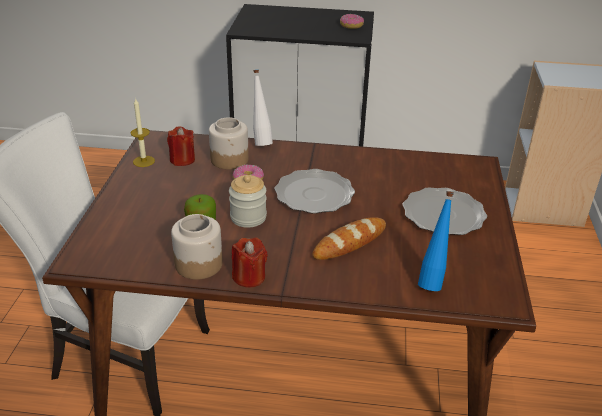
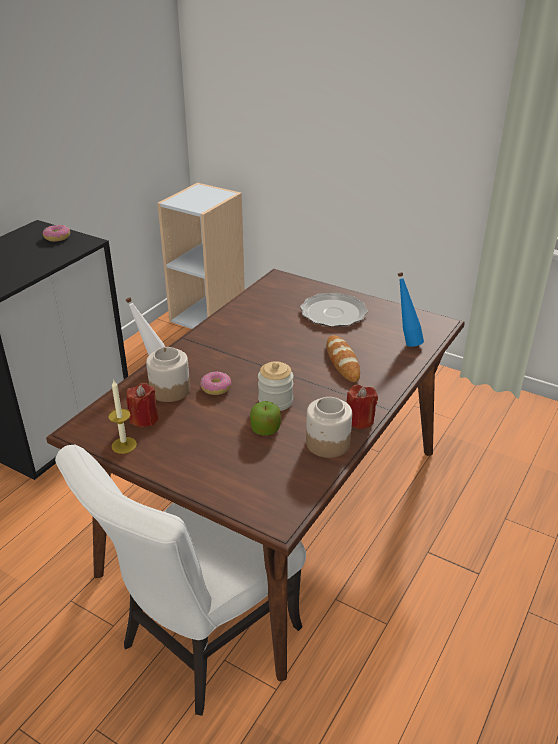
camera: 65 degrees left, 0 degrees up
(314, 194) = (265, 360): plate -> none

